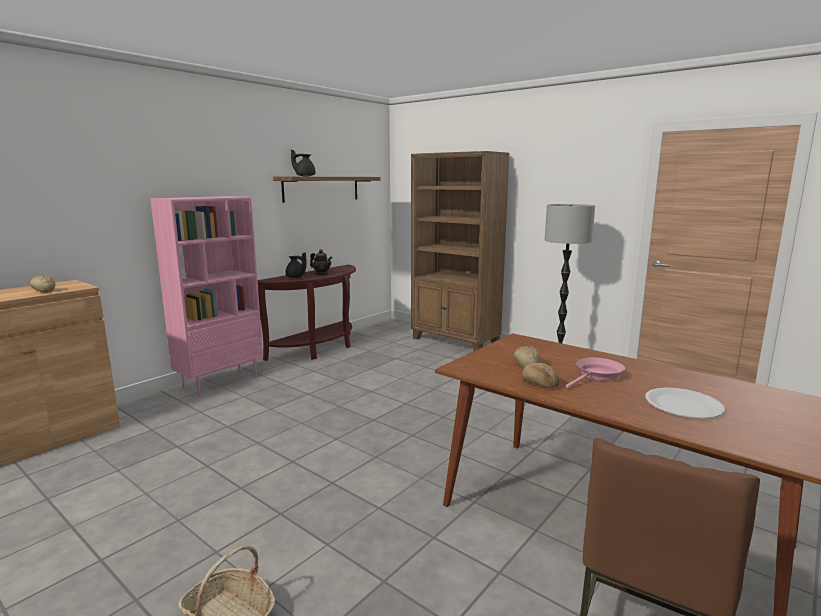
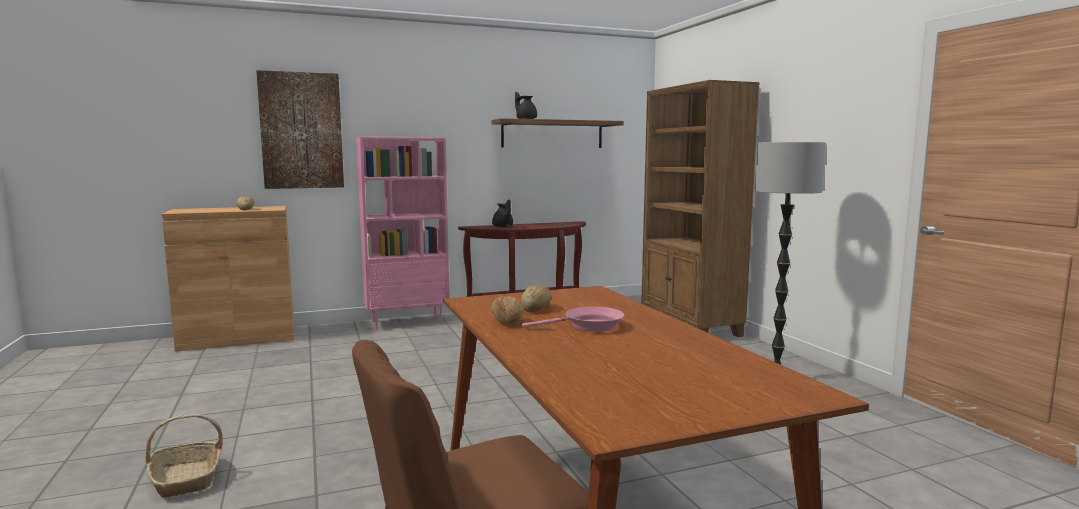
camera: 30 degrees right, 5 degrees down
(86, 192) = (301, 131): none -> picture
(321, 274) = (533, 226): teapot -> none
(683, 405) = (613, 361): white plate -> none

